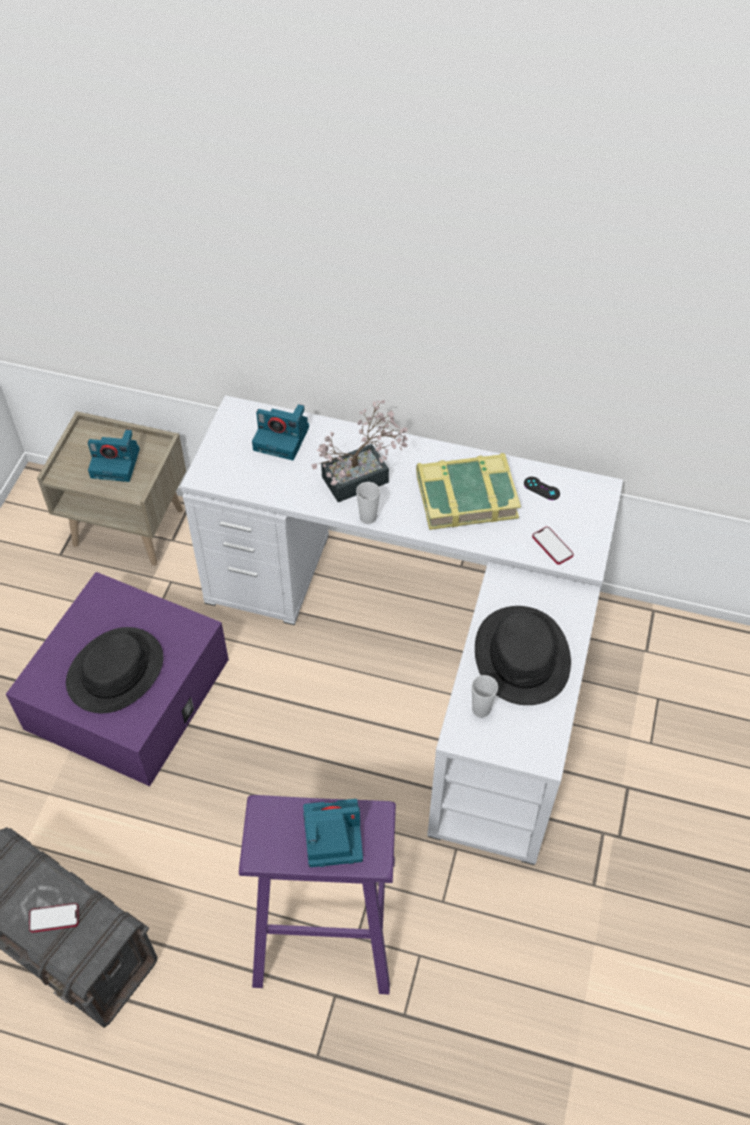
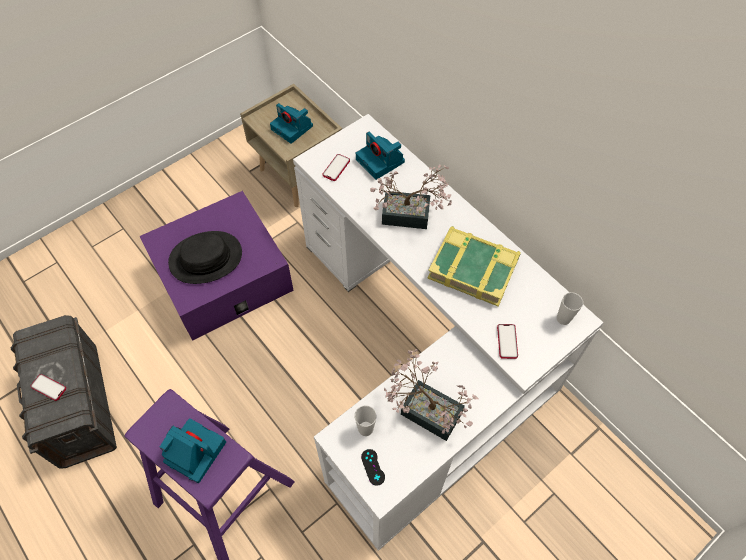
camera: 35 degrees right, 5 degrees up
(239, 470) = (336, 168): none -> phone
(368, 517) = (393, 246): cup -> cup (563, 318)
(522, 656) = (425, 409): black hat -> potted plant
(541, 488) = (533, 294): black game controller -> black game controller (373, 467)

